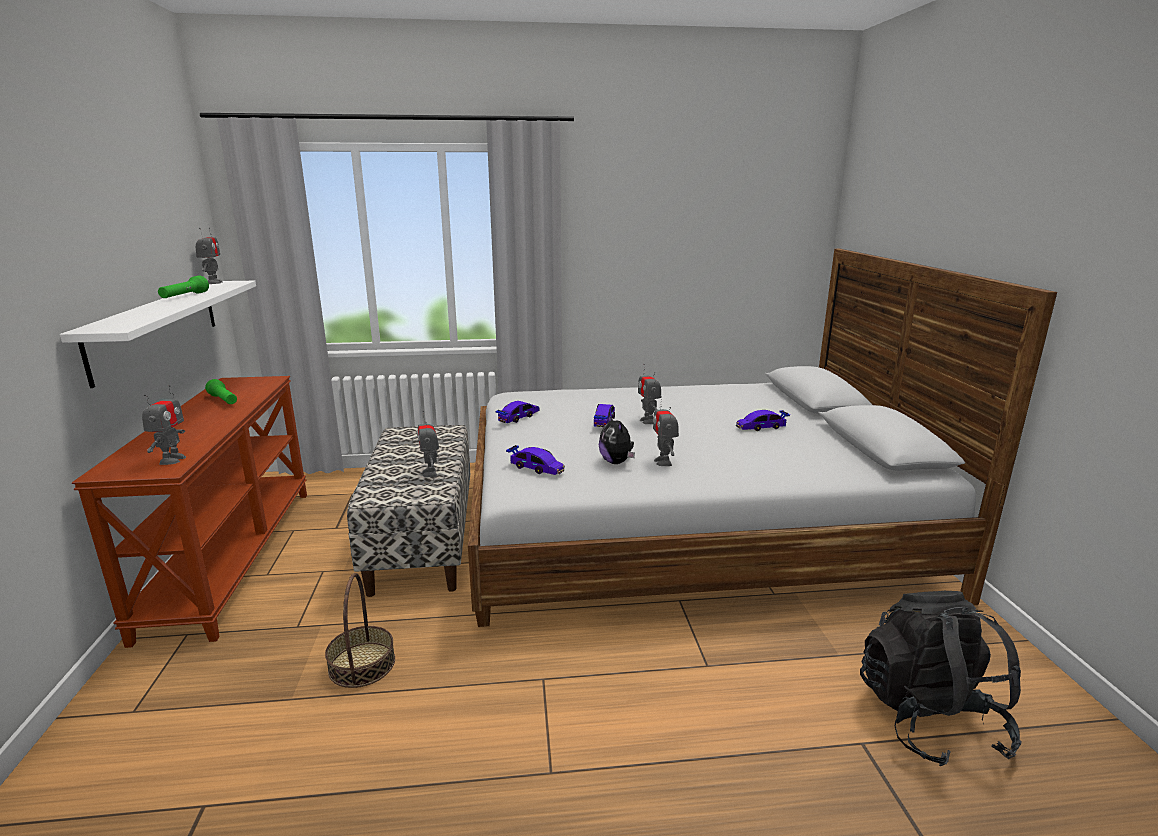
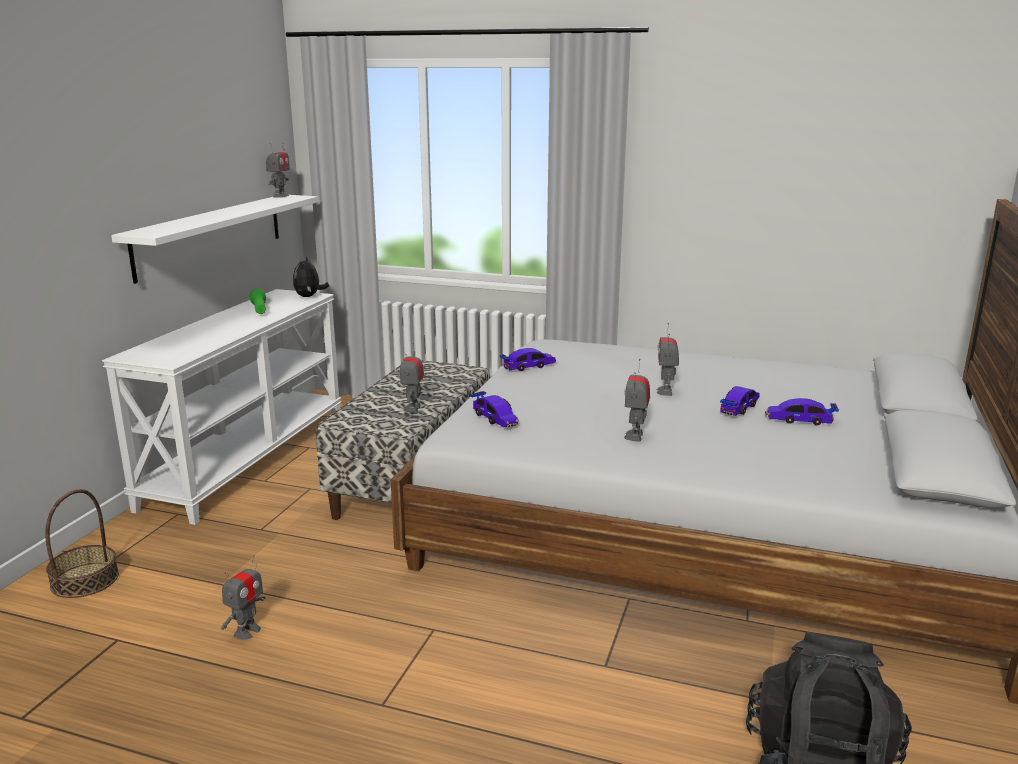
camera: 25 degrees right, 0 degrees up
(172, 460) = (179, 354): toy robot -> toy robot (247, 631)
(184, 296) = (238, 208): green flashlight -> none
(232, 556) = (247, 459): brown console table -> white console table
(362, 664) = (290, 573): basket -> basket (85, 580)
(604, 420) = (615, 383): toy car -> toy car (739, 407)
(616, 462) = (584, 427): plush toy -> plush toy (309, 296)

